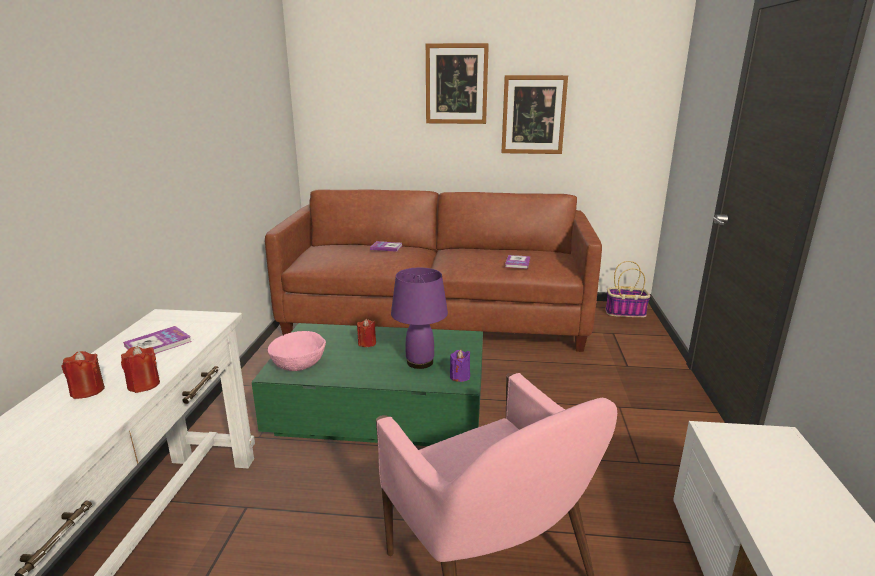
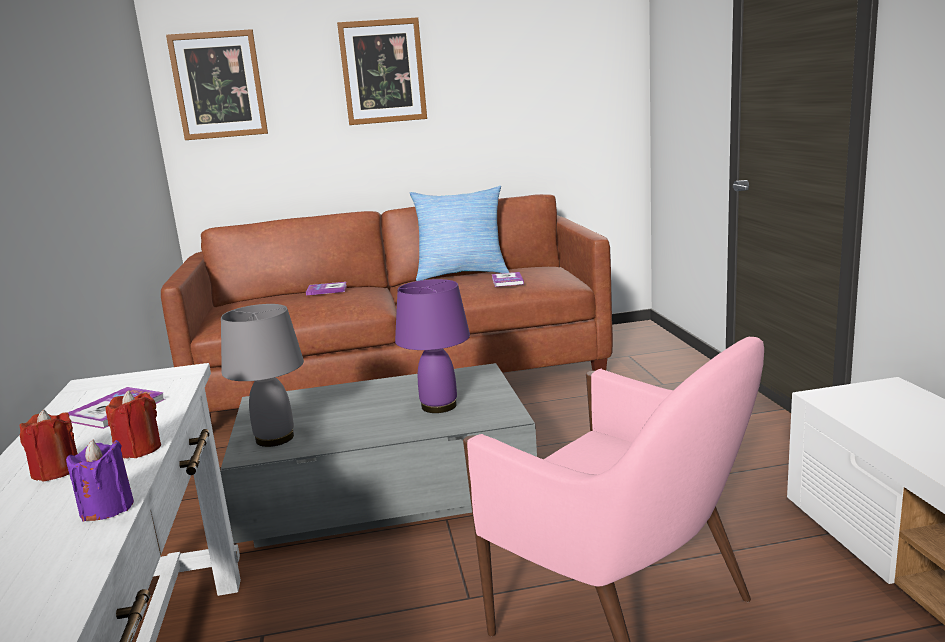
camera: 15 degrees left, 5 degrees down
(298, 364) = (275, 439): pink bowl -> grey table lamp
(367, 343) = (355, 400): red candle -> none
(380, 410) = (387, 488): green coffee table -> grey coffee table
(460, 376) = (499, 410): purple candle -> purple candle (107, 508)
(490, 249) = (462, 274): none -> pillow
(533, 115) = (484, 103): picture -> picture (218, 85)
(625, 312) = (631, 333): basket -> none

